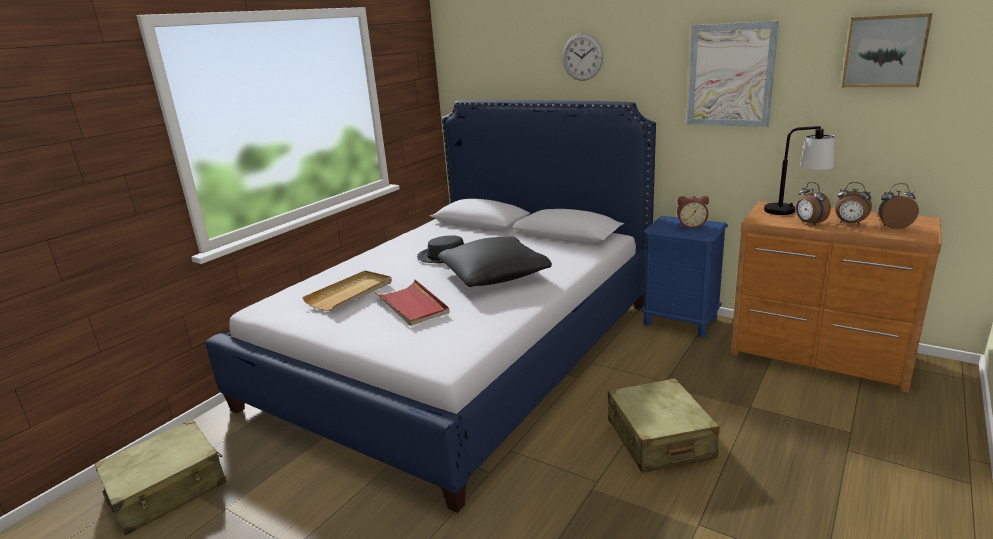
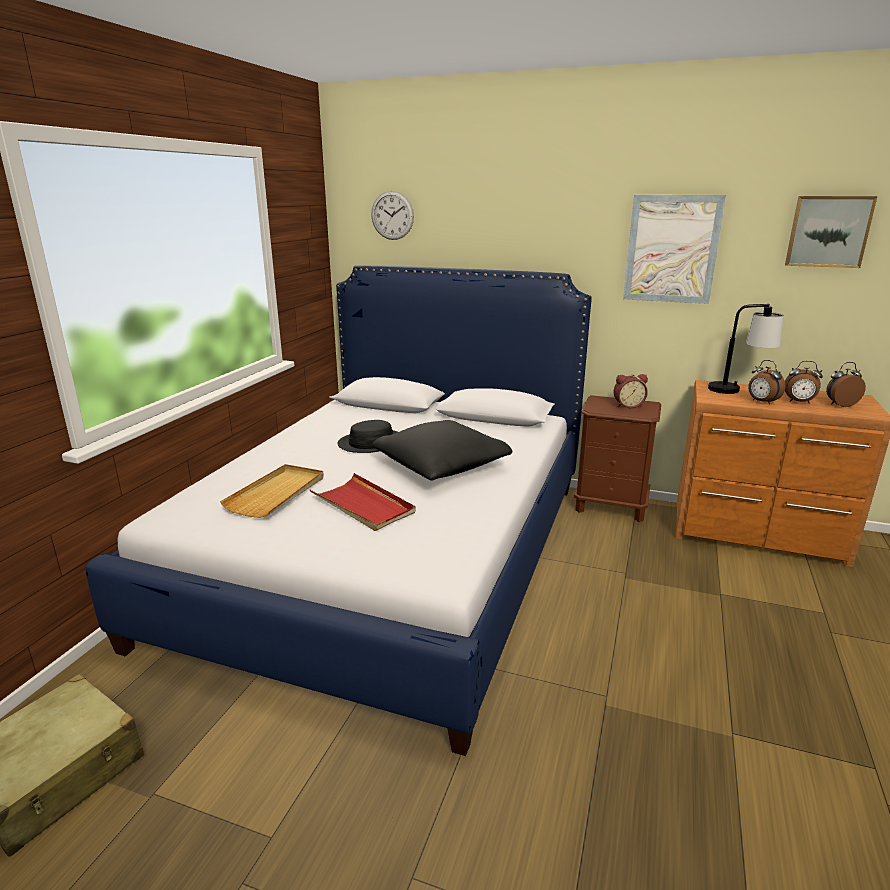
camera: 15 degrees left, 0 degrees up
(582, 57) = (508, 223): wall clock -> wall clock (392, 215)
(659, 439) = (649, 639): beige suitcase -> none
(680, 321) = (611, 506): blue nightstand -> brown nightstand

